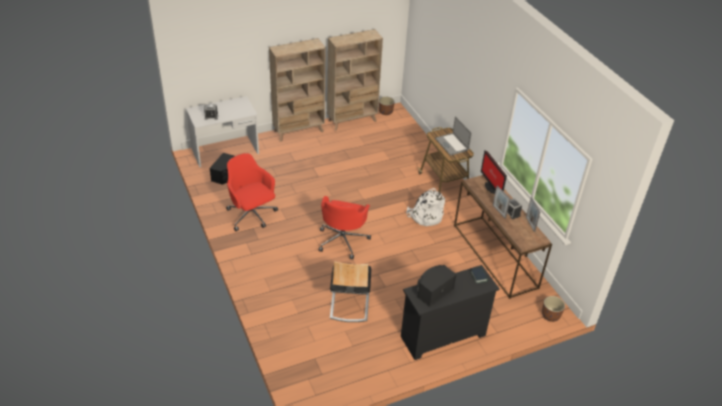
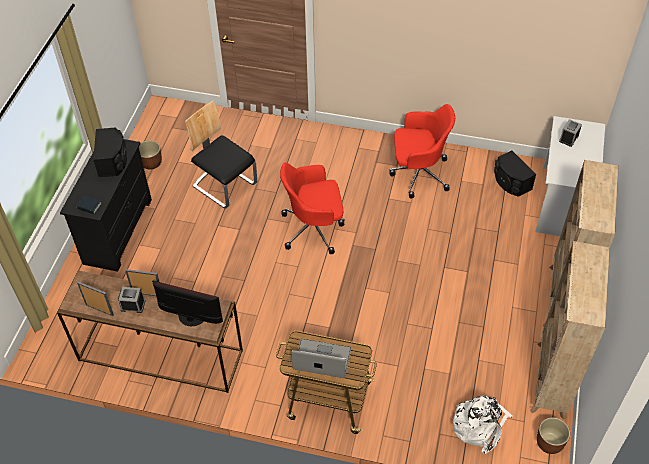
camera: 130 degrees right, 10 degrees up
(343, 240) = (314, 228): red office chair -> red office chair turned 60 degrees counterclockwise
(425, 216) = (283, 331): white backpack -> white backpack (479, 425)
(550, 315) = (40, 341): brown planter -> brown planter (151, 163)

